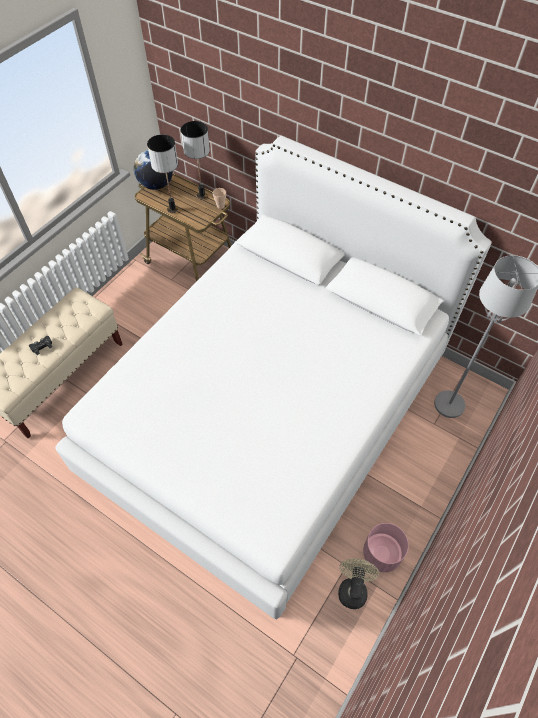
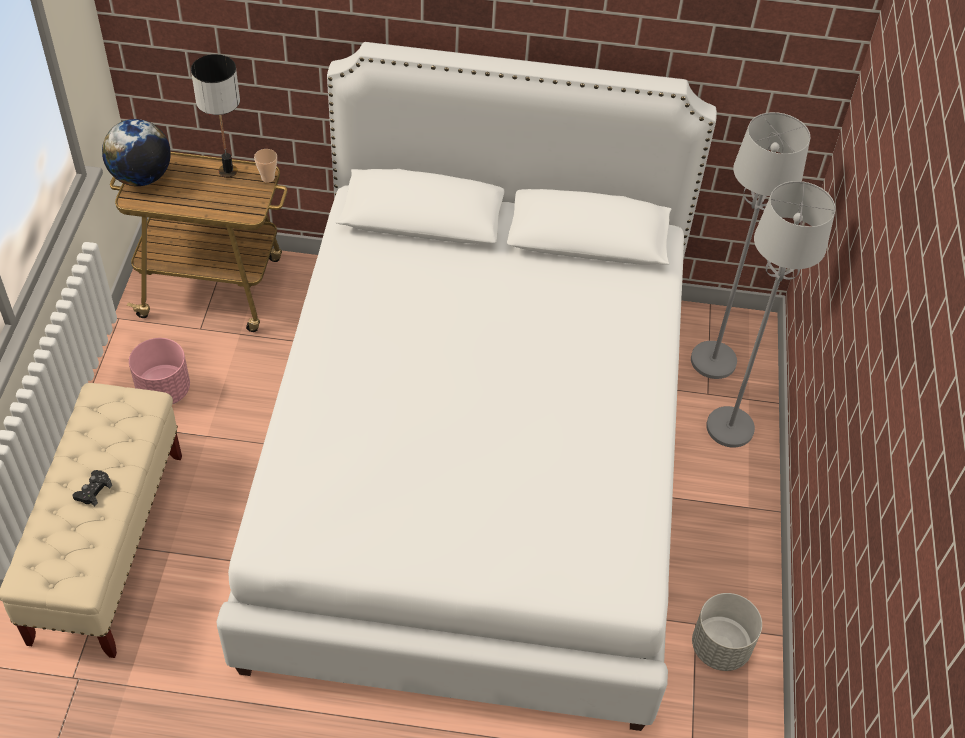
camera: 30 degrees left, 5 degrees down
(172, 209) = (194, 207): table lamp -> none
(353, 588) = (720, 647): beige fan -> grey planter
(381, 553) = (732, 588): pink planter -> pink planter (164, 390)
(437, 451) = (730, 428): none -> grey floor lamp

